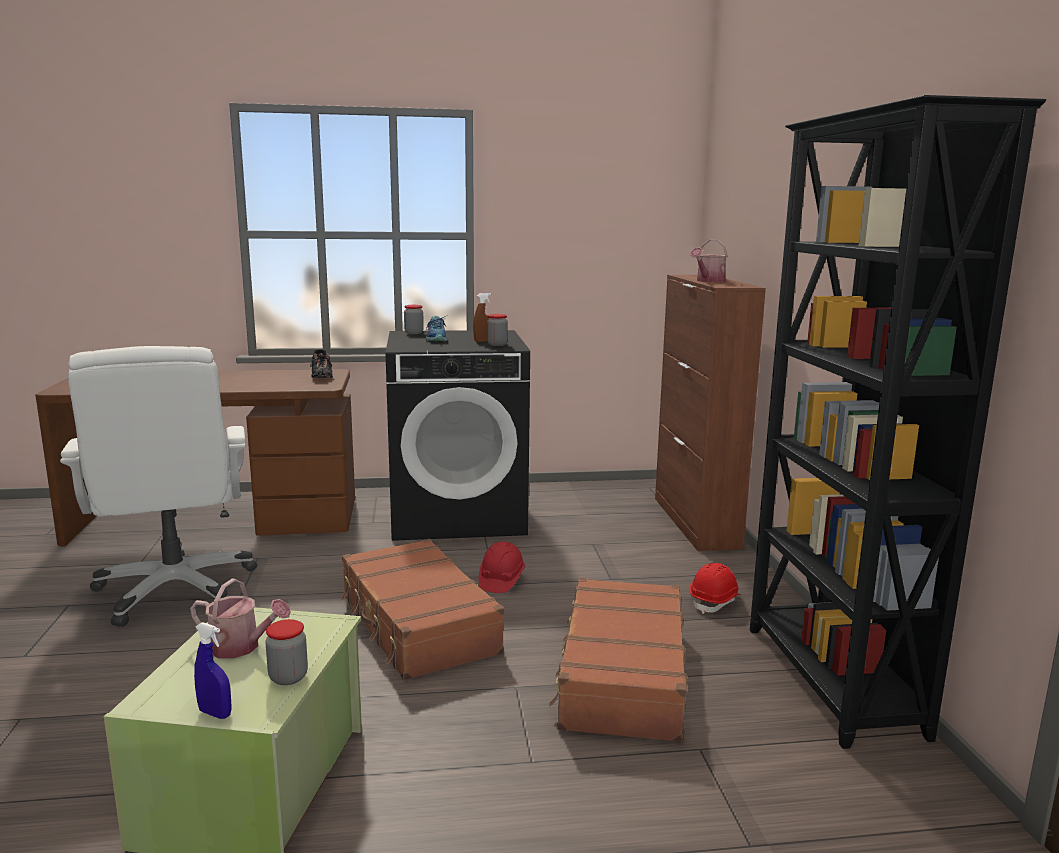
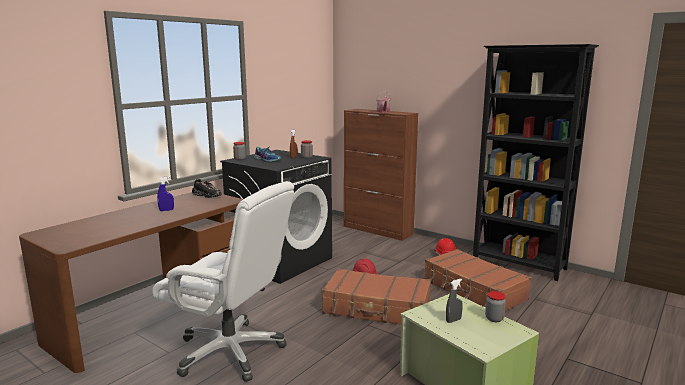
camera: 45 degrees left, 0 degrees up
(215, 713) = (510, 339): blue spray bottle -> blue spray bottle (166, 210)
(241, 647) = (453, 320): watering can -> grey spray bottle

